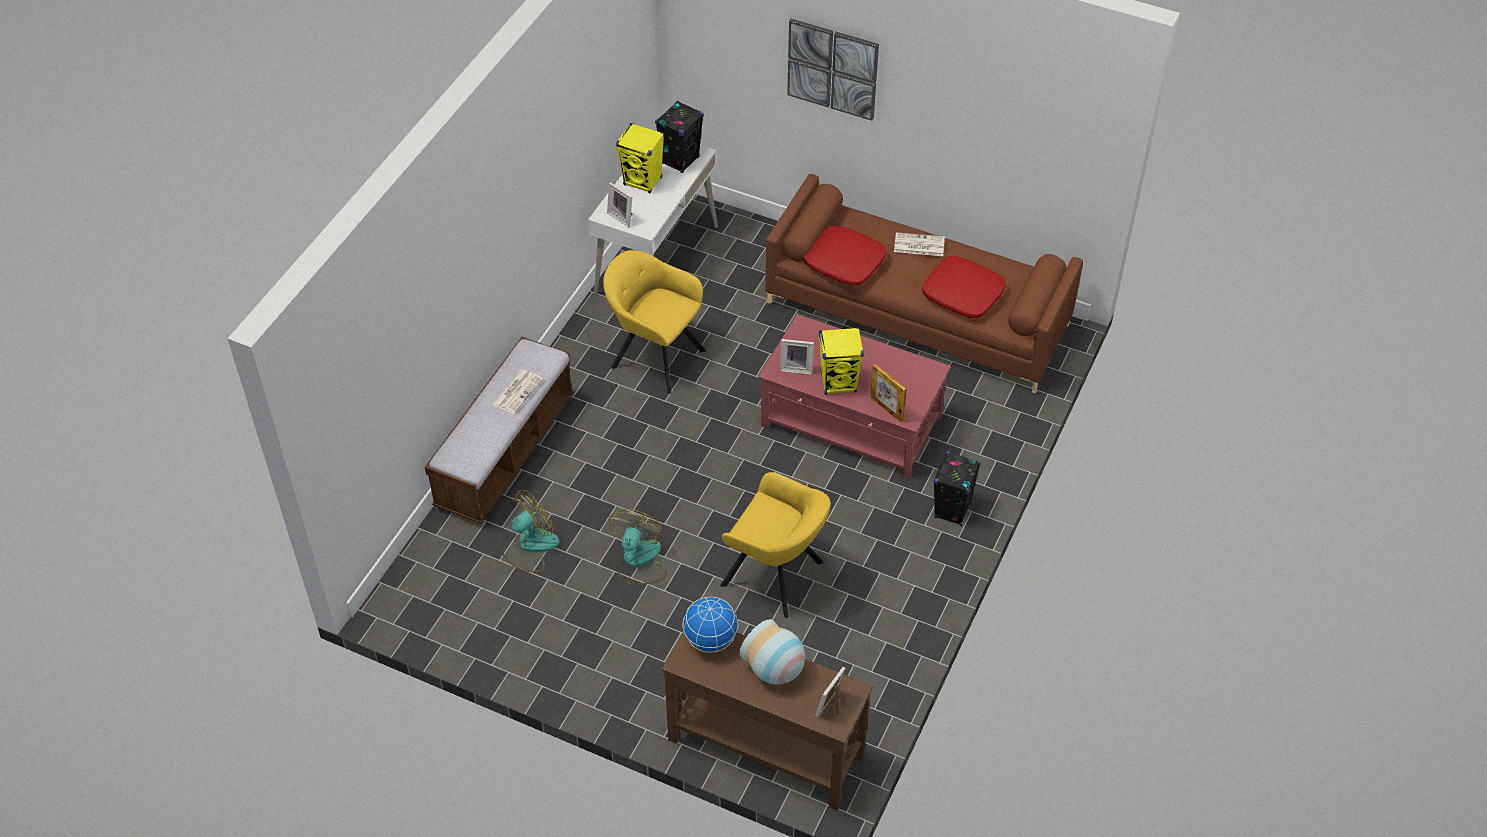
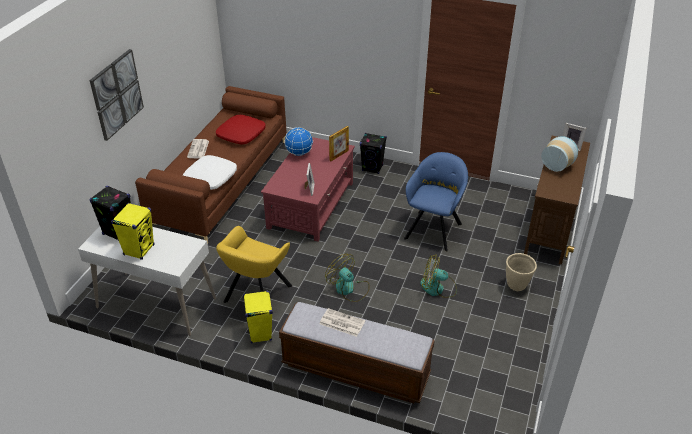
camera: 95 degrees left, 10 degrees down
(530, 546) = (439, 344): fan -> fan (348, 289)
(622, 217) = (179, 257): picture frame -> none
(628, 664) = (516, 286): none -> beige planter
(710, 640) = (549, 188): globe -> globe (299, 153)
(776, 577) = (434, 229): yellow armchair -> blue armchair
(839, 383) = (320, 173): yellow speaker -> yellow speaker (260, 333)
(845, 262) = (210, 177): red pillow -> white pillow

